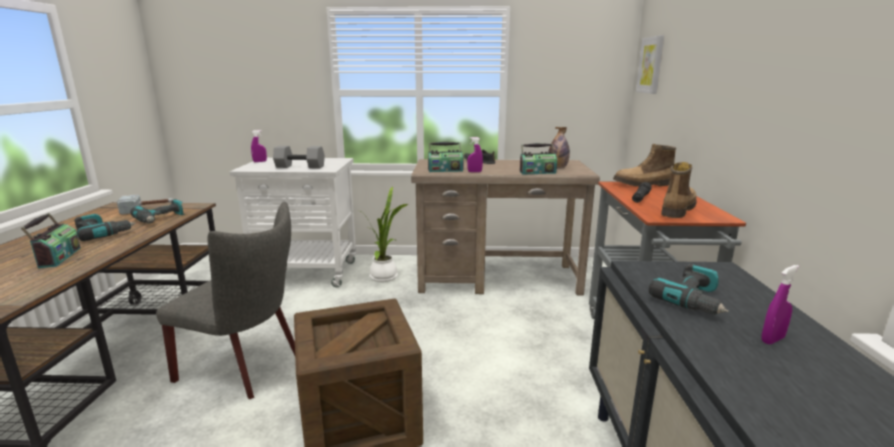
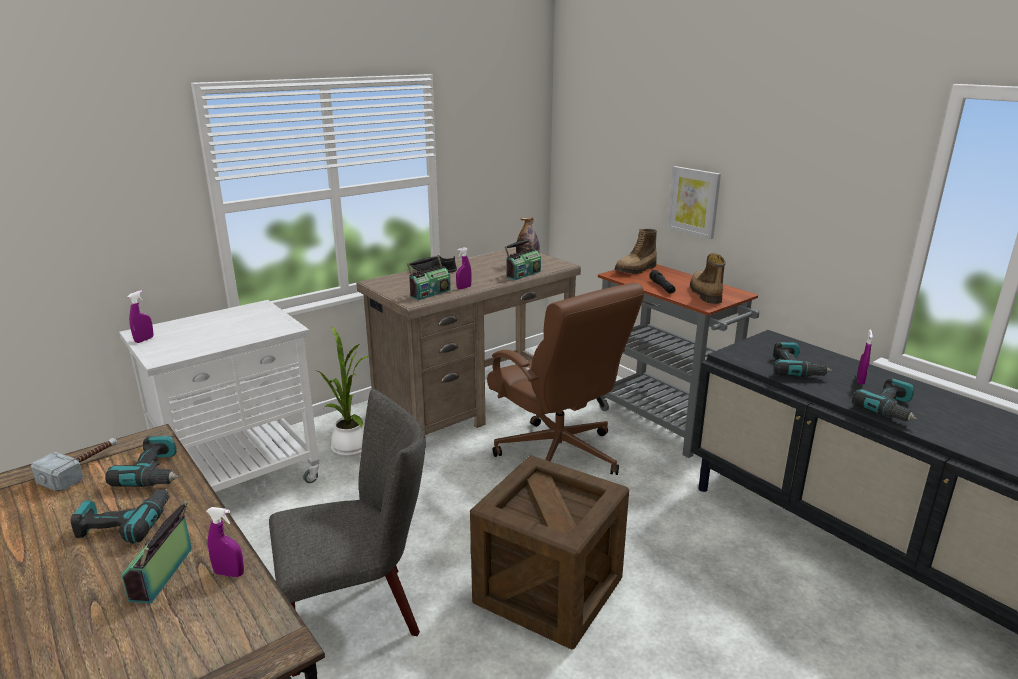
camera: 40 degrees left, 5 degrees up
(58, 257) = (164, 574): radio -> radio turned 120 degrees counterclockwise
(70, 268) = (229, 573): none -> purple spray bottle
(300, 166) = (237, 333): grey dumbbell -> none
(509, 333) = (558, 453): none -> brown office chair
(651, 65) = (585, 138): picture -> picture (694, 201)
(760, 383) = (890, 409): none -> power drill

